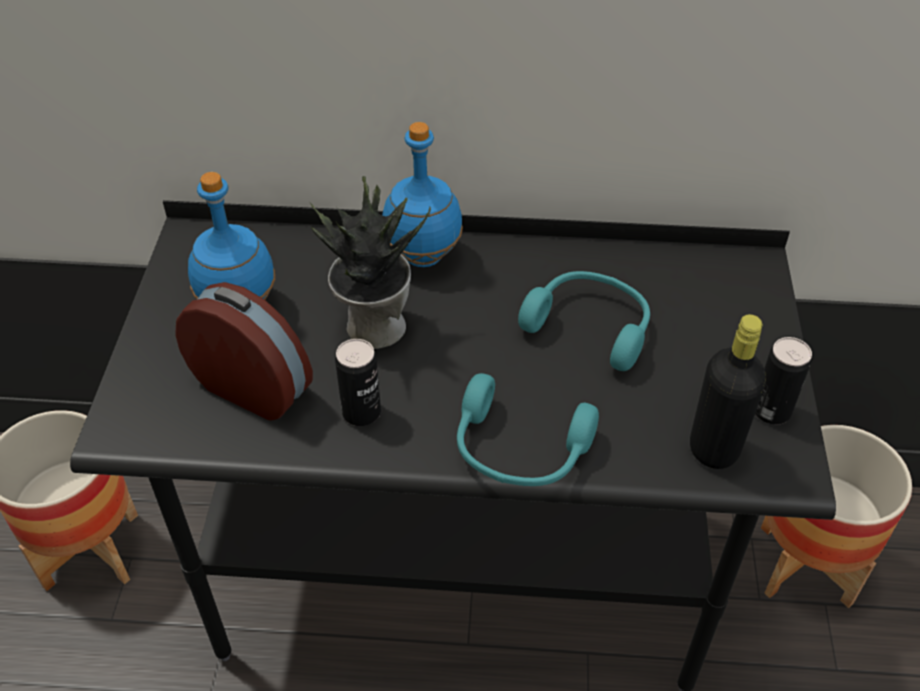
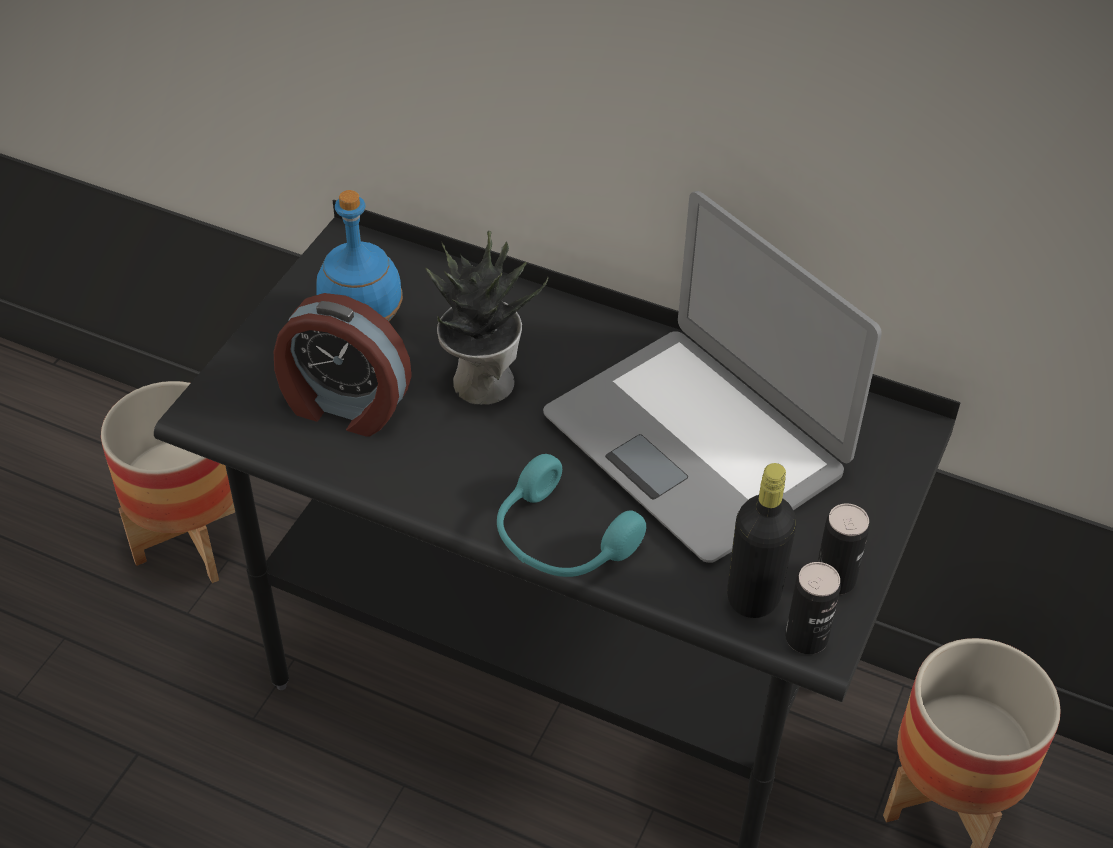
camera: 20 degrees right, 0 degrees up
(255, 385) = (344, 406): alarm clock -> alarm clock turned 150 degrees clockwise
(361, 412) = (430, 460): can -> can (806, 638)
(424, 256) = (566, 324): blue bottle -> none
(590, 326) = (696, 443): turquoise headphones -> laptop

